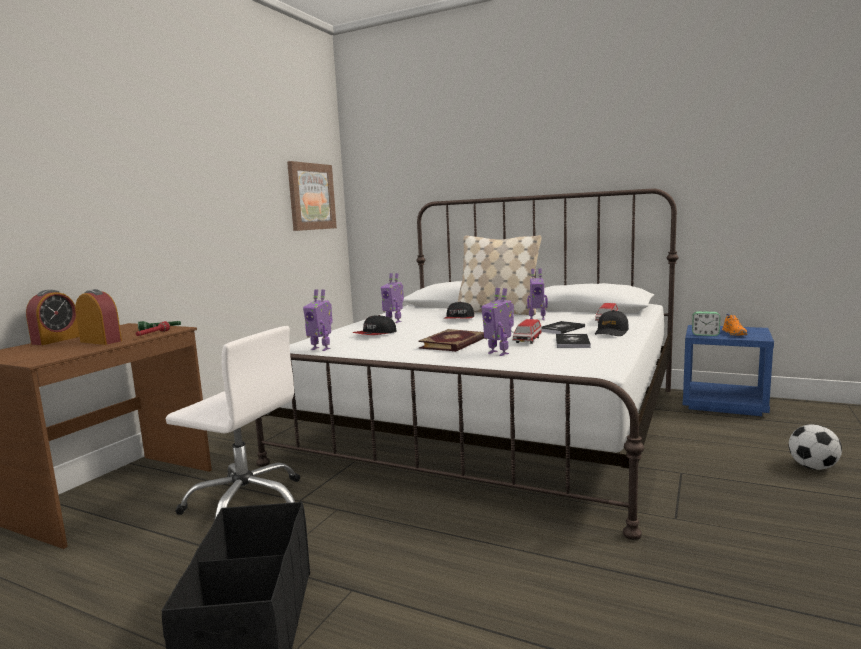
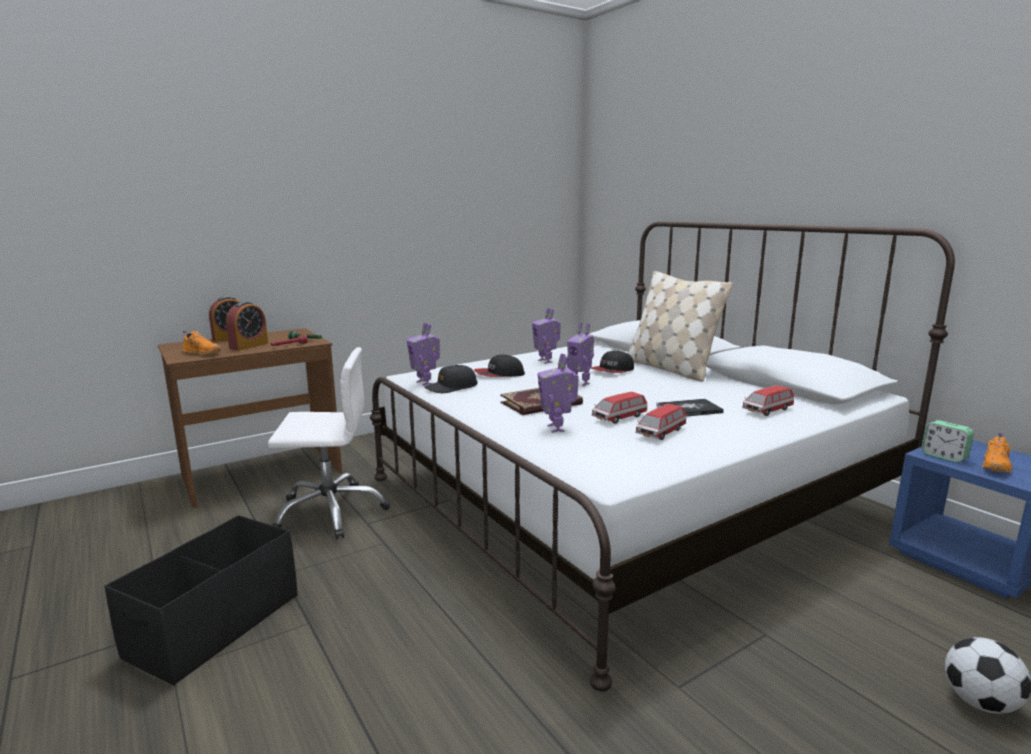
camera: 30 degrees right, 5 degrees up
(55, 353) = (203, 353): none -> orange shoe
(101, 341) = (249, 346): alarm clock -> alarm clock turned 60 degrees clockwise
(246, 503) = (330, 511): white office chair -> white office chair turned 60 degrees counterclockwise
(311, 196) = (532, 208): picture -> none
(537, 319) = (692, 389): toy robot -> toy robot (580, 383)
(572, 342) = (661, 432): book -> toy car
(611, 332) = (737, 429): black cap -> black cap (451, 387)

